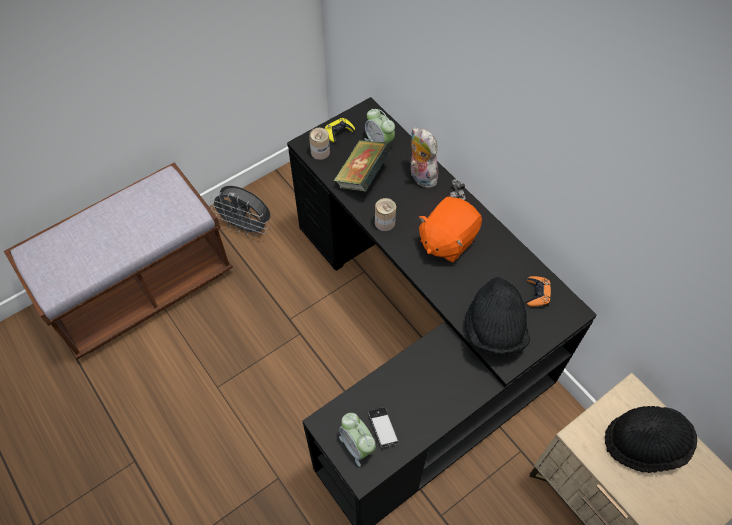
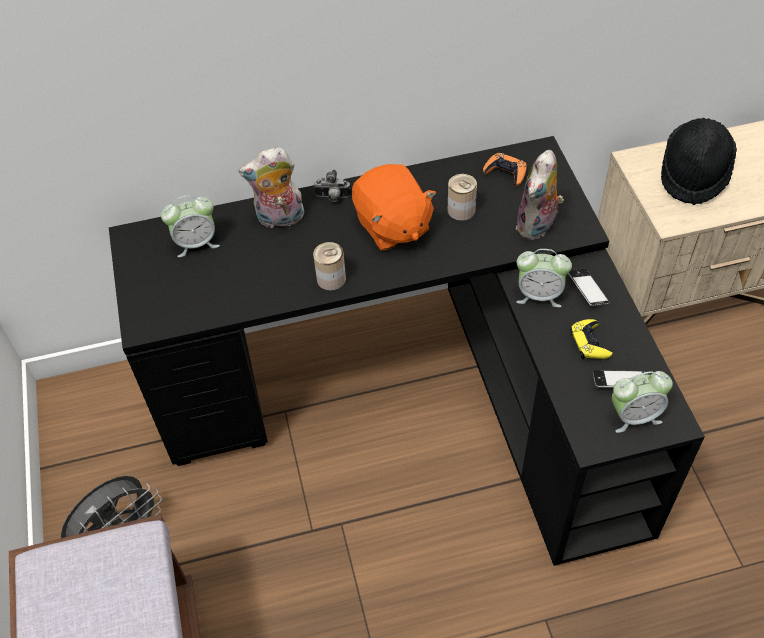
camera: 65 degrees left, 5 degrees down
(320, 152) = (168, 313): can -> can (461, 210)
(339, 132) = (147, 281): yellow game controller -> yellow game controller (589, 343)
(362, 177) = (242, 279): book -> none
(437, 354) = (539, 295): none -> alarm clock
(457, 384) = (587, 290): none -> phone
(494, 330) = (537, 226): black hat -> plush toy

